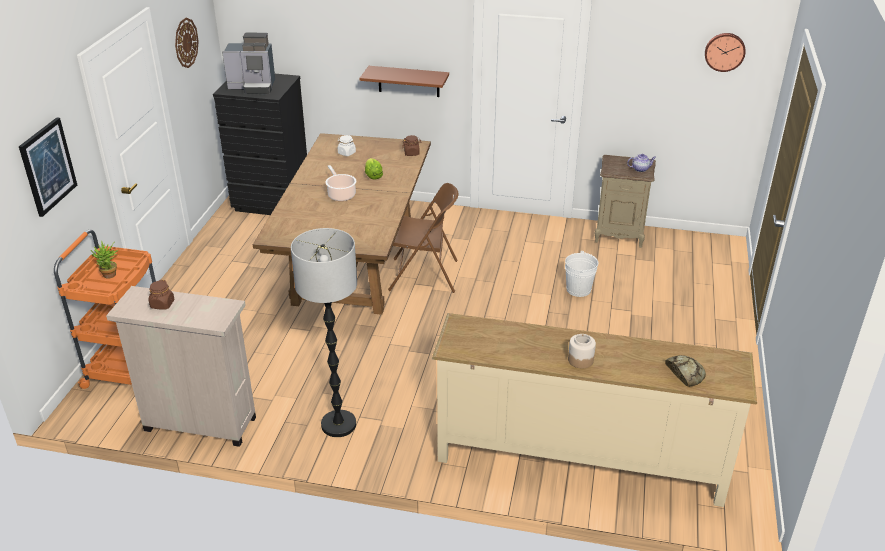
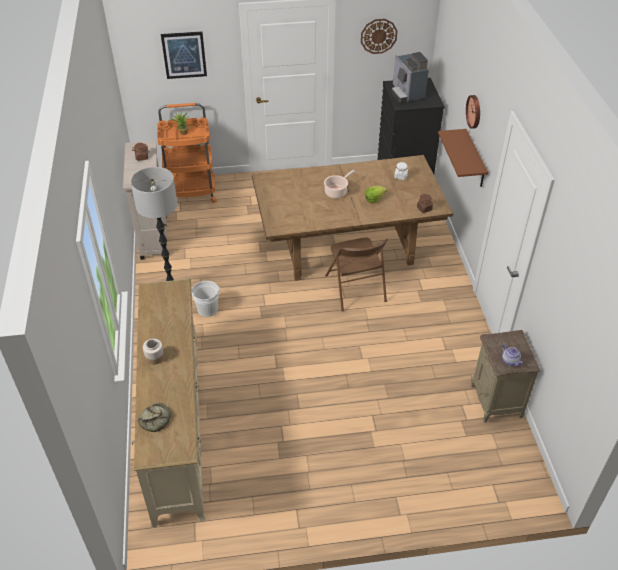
camera: 70 degrees right, 10 degrees up
(578, 289) = (388, 388): white bucket -> white bucket (207, 309)
(724, 51) = (596, 324): wall clock -> wall clock (474, 111)

